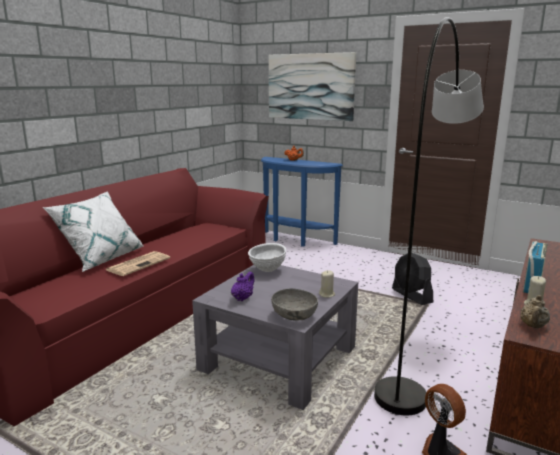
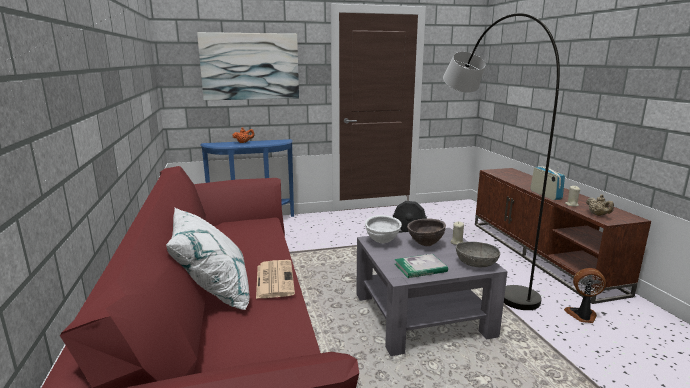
camera: 45 degrees left, 0 degrees up
(242, 298) = (420, 268): purple teapot -> book
(295, 285) = (425, 244): none -> brown bowl

